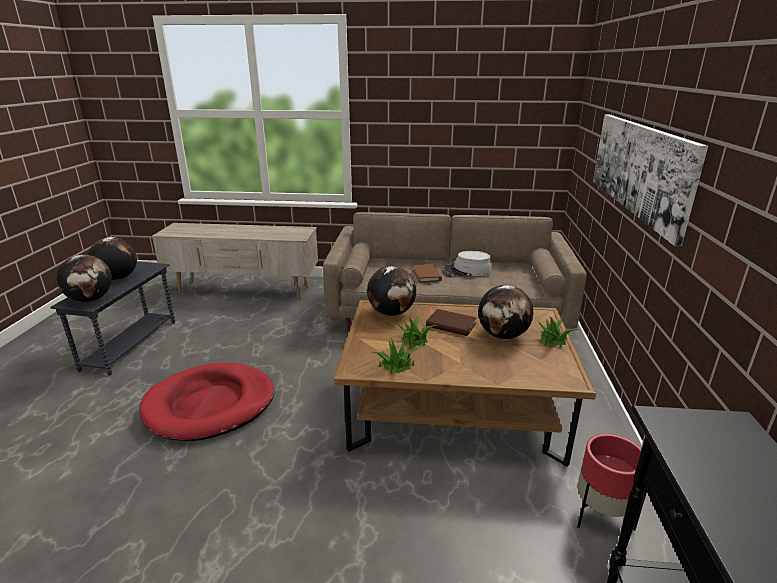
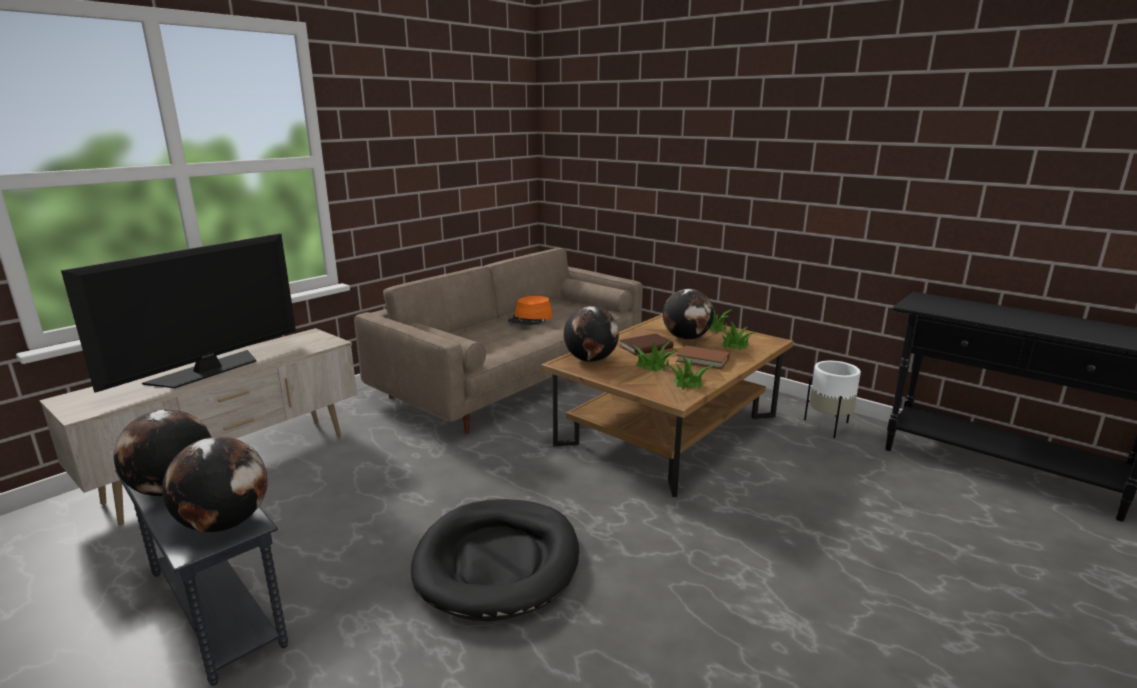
camera: 55 degrees left, 5 degrees down
(210, 405) = (498, 562): red dog bed -> black dog bed
(231, 231) = (208, 370): none -> television
(426, 275) = (510, 334): brown book -> brown book (702, 360)
(468, 270) = (531, 319): grey hat -> orange hat
(525, 362) = (734, 344): none -> potted plant
(600, 515) = (828, 426): red planter -> white planter
(639, 168) = (698, 175): picture -> none

